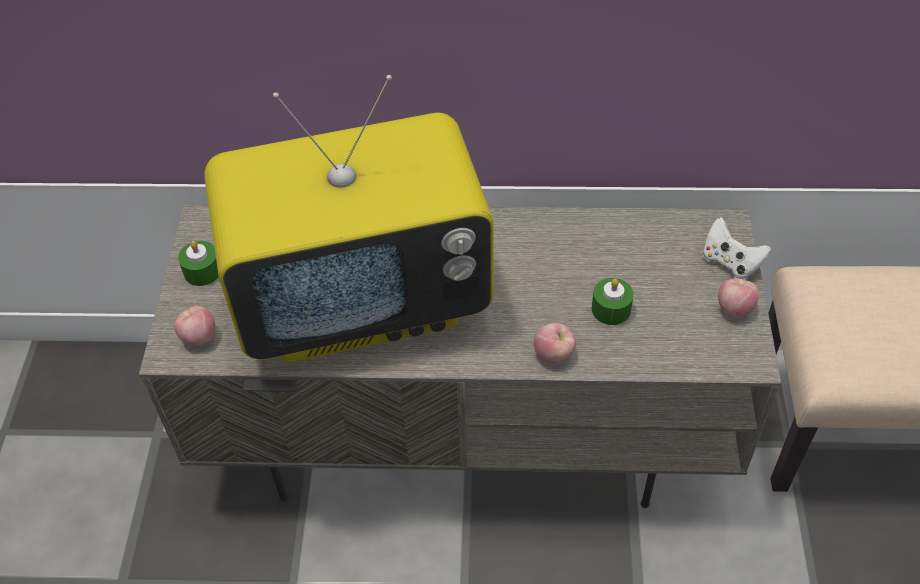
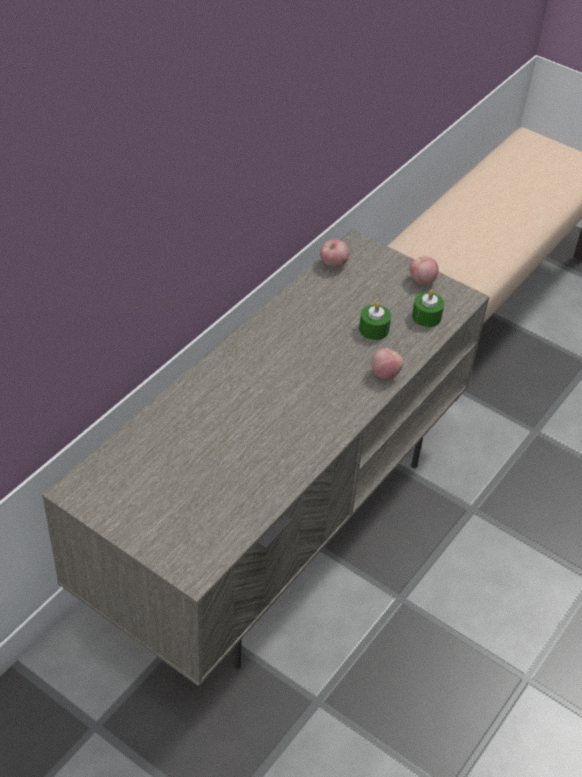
camera: 60 degrees left, 5 degrees down
(199, 337) = (196, 547): apple -> apple (333, 264)
(202, 271) = (129, 515): green candle -> green candle (426, 316)
(363, 301) = (252, 439): television -> none
(730, 262) = (386, 261): white game controller -> none

